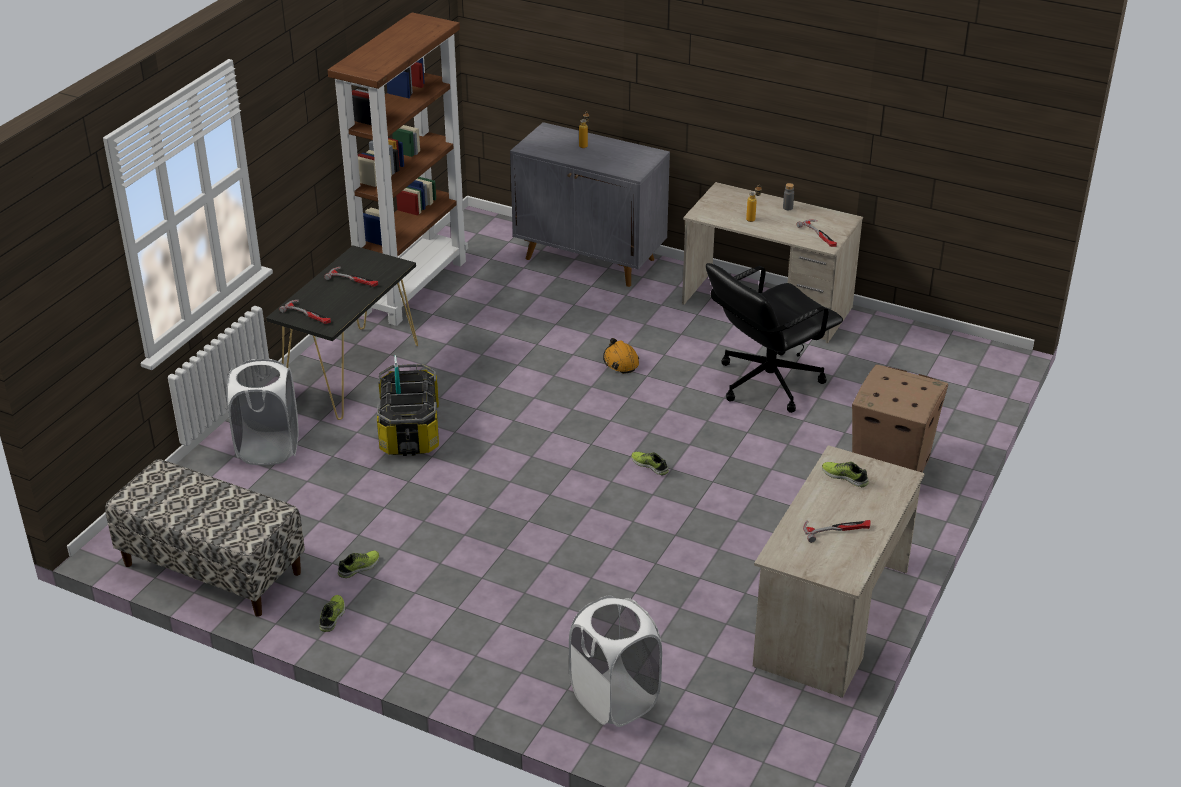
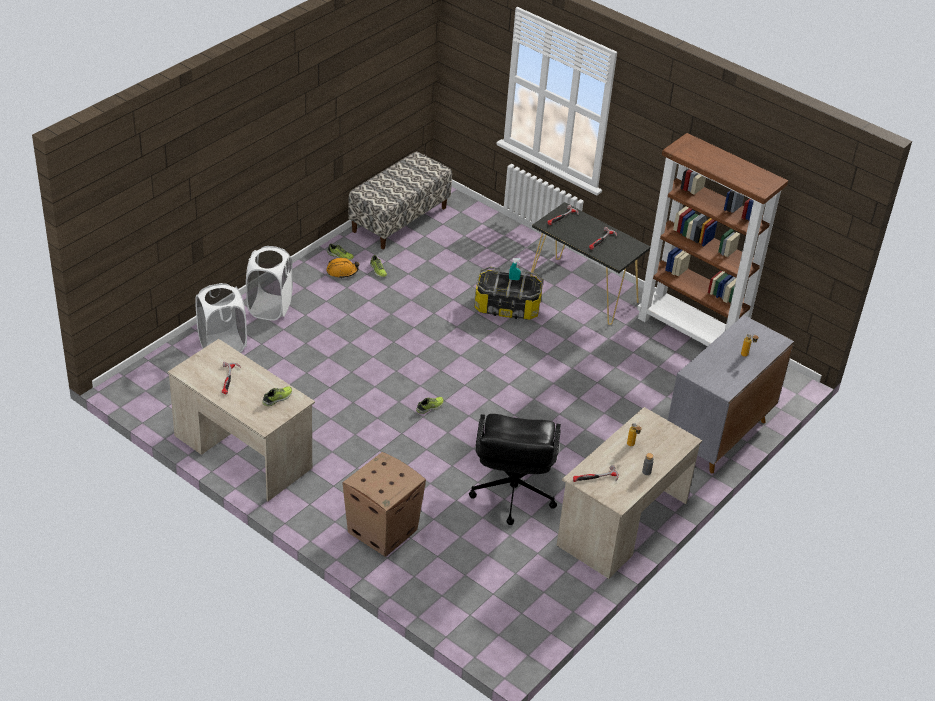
camera: 100 degrees right, 5 degrees up
(268, 449) = (506, 249): white laundry basket -> white laundry basket (270, 307)
(620, 362) = (561, 420): orange hard hat -> orange hard hat (342, 271)
(767, 382) = (512, 493): black office chair -> black office chair turned 150 degrees counterclockwise

